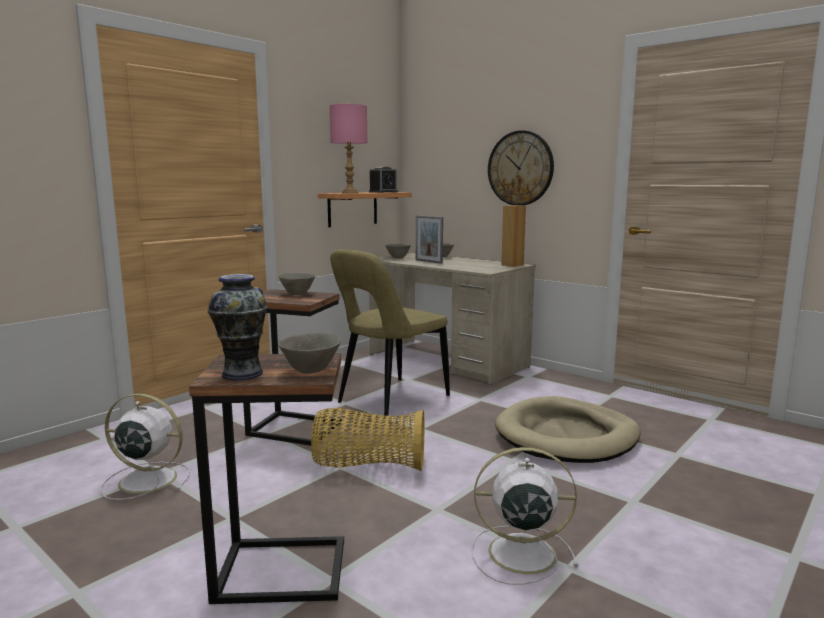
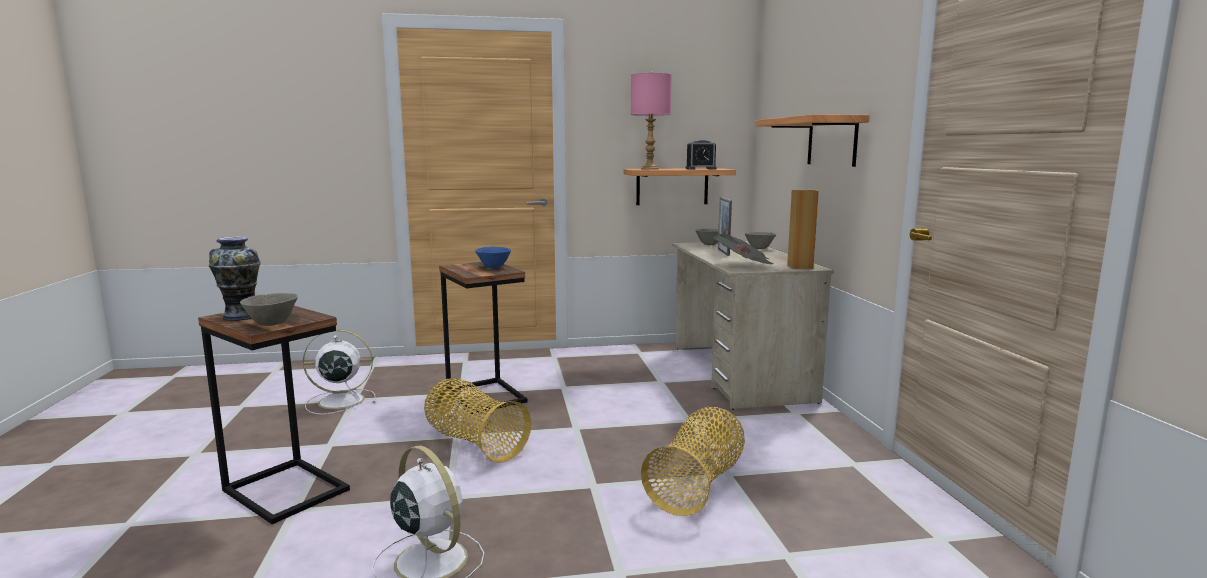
camera: 40 degrees right, 0 degrees up
(145, 480) = (339, 401): white fan -> white fan turned 60 degrees counterclockwise
(297, 294) = (494, 267): grey bowl -> blue bowl
(389, 400) = (603, 395): beige chair -> none
(479, 268) = (744, 265): none -> newspaper
(520, 168) = (832, 141): wall clock -> shelf
(566, 436) = (697, 485): beige dog bed -> basket

